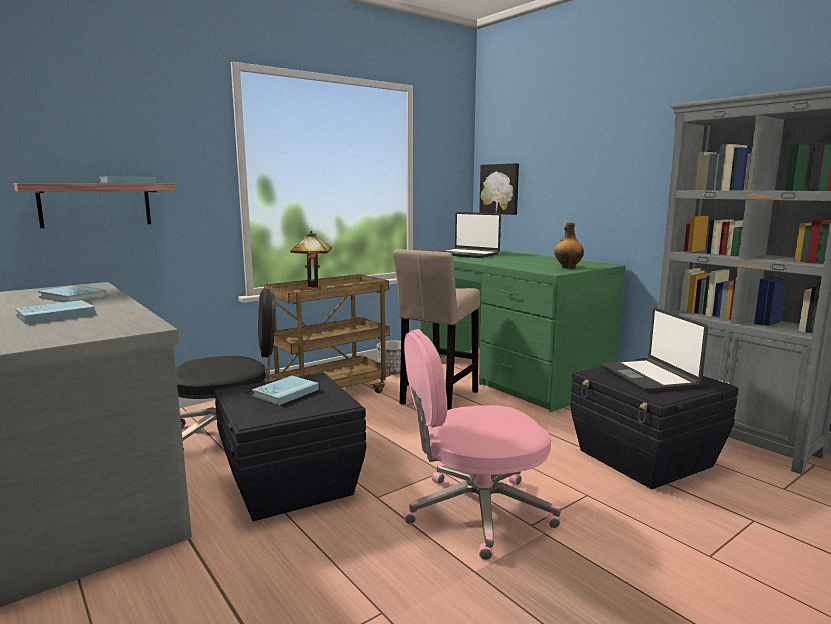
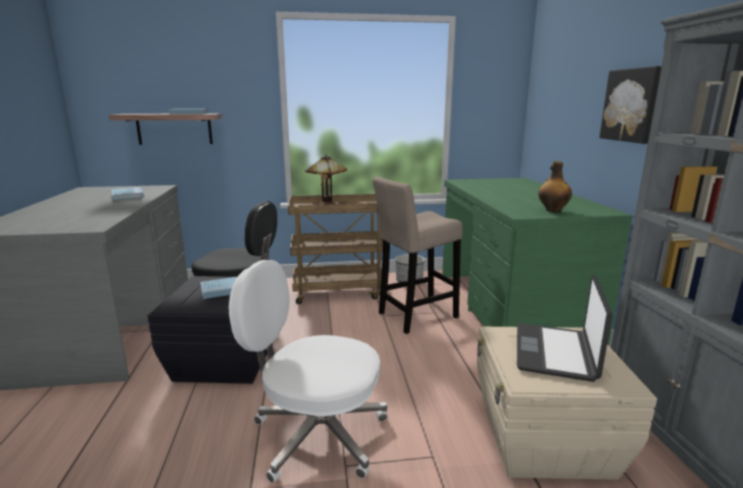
camera: 30 degrees right, 5 degrees up
(56, 315) = (82, 209): blue book -> none
(467, 254) = (489, 183): laptop -> none
(476, 512) = (316, 434): pink office chair -> white office chair
(500, 189) = (543, 118): picture -> picture (631, 105)
(645, 459) = (544, 440): black storage box -> beige storage box

